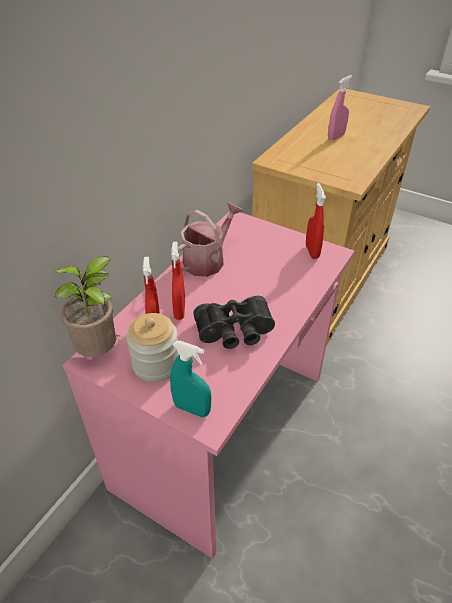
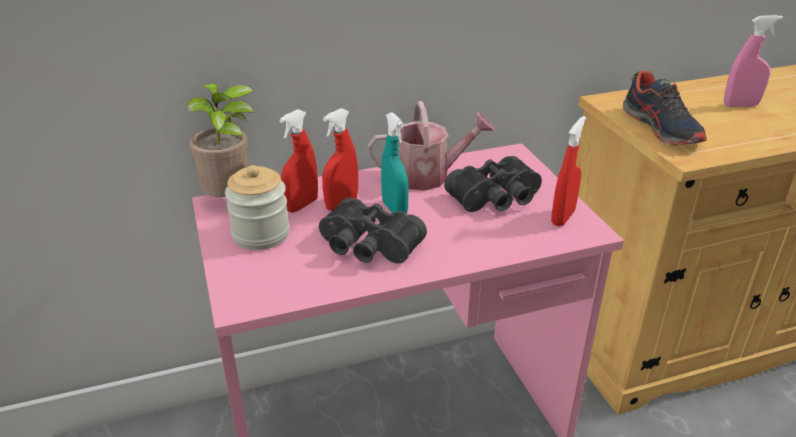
camera: 40 degrees right, 10 degrees down
(192, 409) = (240, 284): turquoise spray bottle -> turquoise spray bottle (394, 209)
(265, 257) = (497, 199): none -> black binoculars
(319, 169) = (662, 128): none -> shoe

